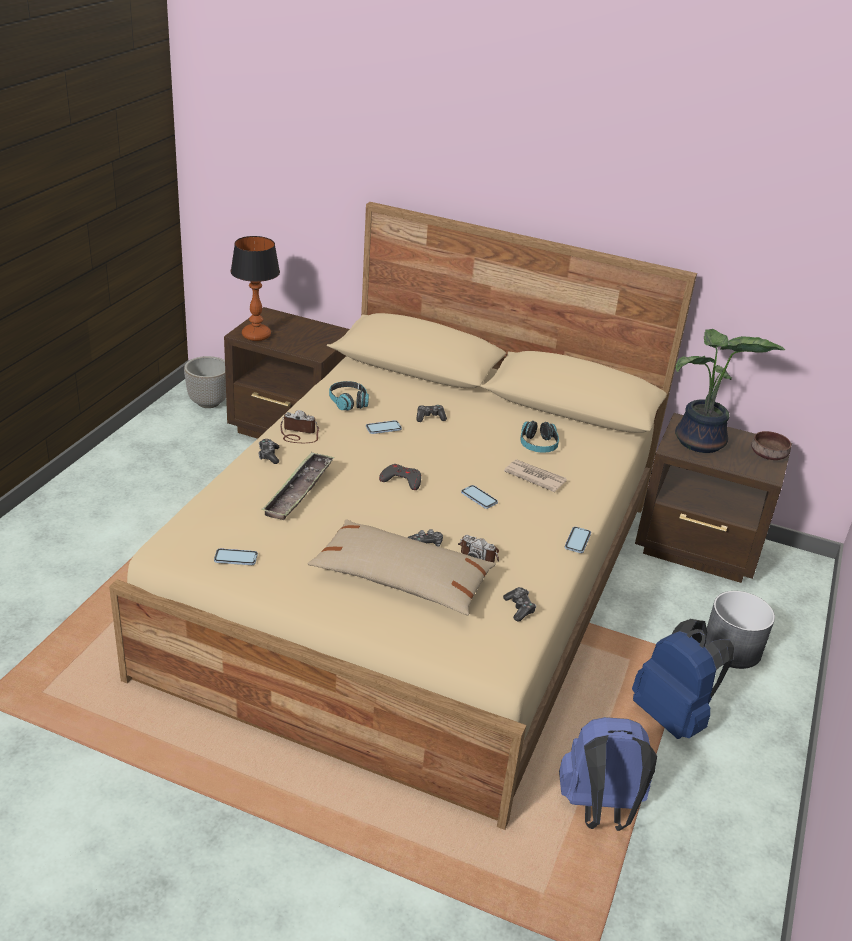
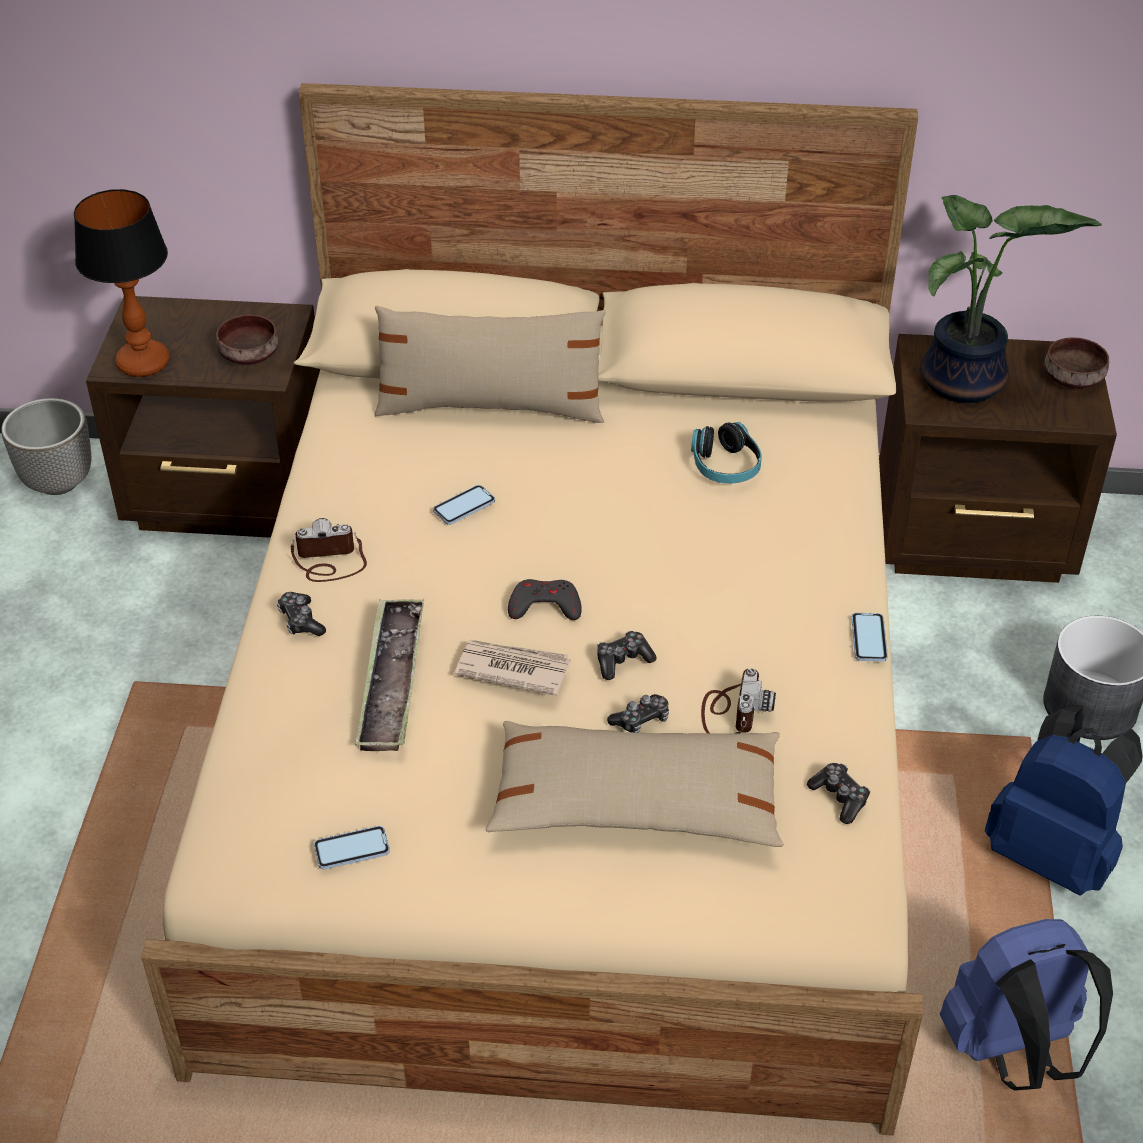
camera: 15 degrees left, 10 degrees up
(313, 344) = (251, 354): none -> brown bowl
(348, 402) = (378, 467): headphones -> none
(423, 390) = (490, 407): none -> beige pillow
(430, 417) = (528, 460): game controller -> game controller (623, 661)
(479, 498) = (682, 602): phone -> none
(479, 553) = (732, 712): camera -> camera turned 90 degrees counterclockwise
(534, 477) = (749, 533): newspaper -> newspaper (512, 669)

